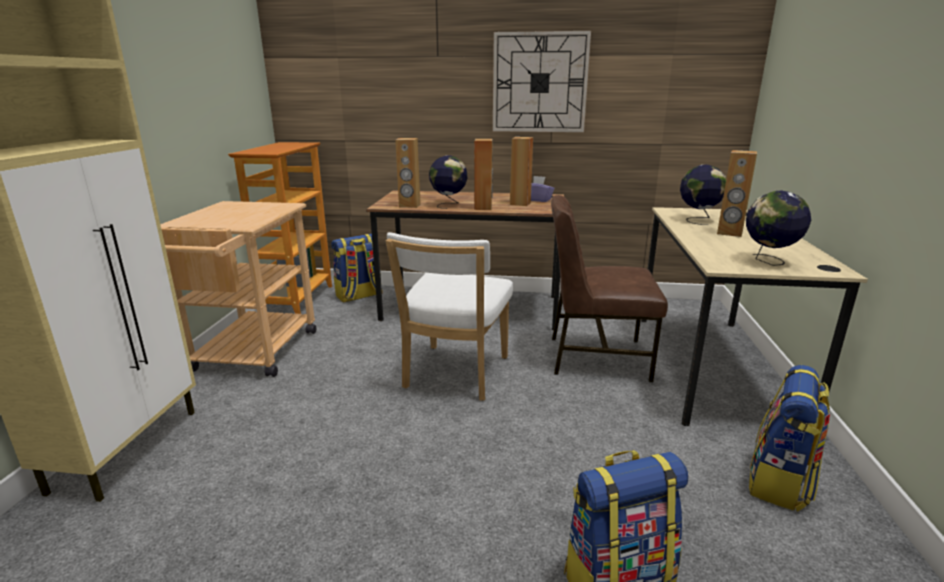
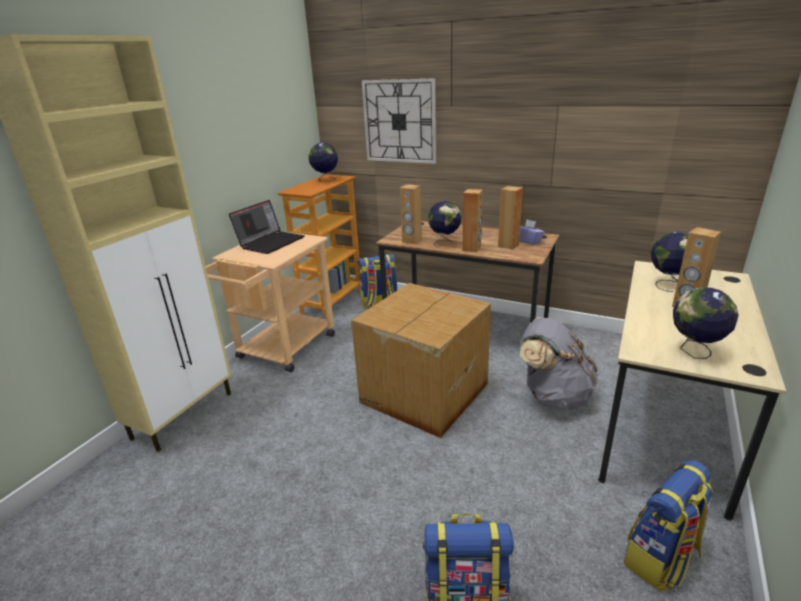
camera: 20 degrees right, 5 degrees up
(231, 210) = (271, 242): none -> laptop
(284, 145) = (325, 180): none -> globe
(454, 375) = (422, 393): white chair -> cardboard box
(539, 83) = (541, 131): wall clock -> wall clock (399, 121)
(596, 357) = (553, 396): brown chair -> grey backpack

